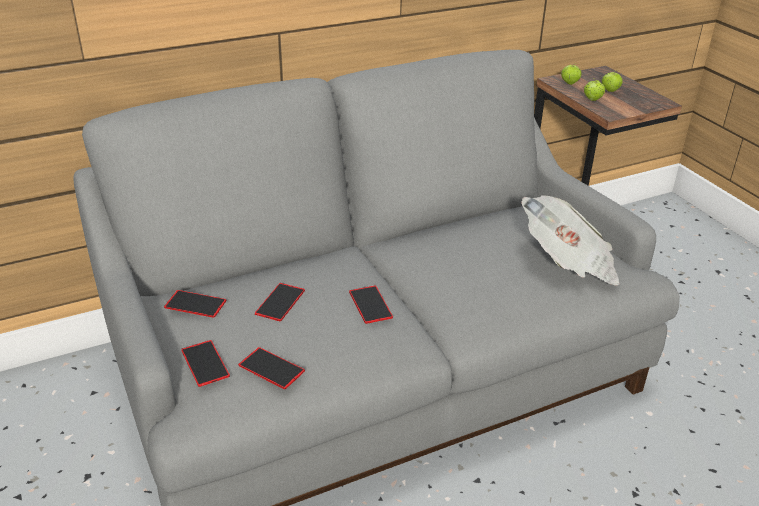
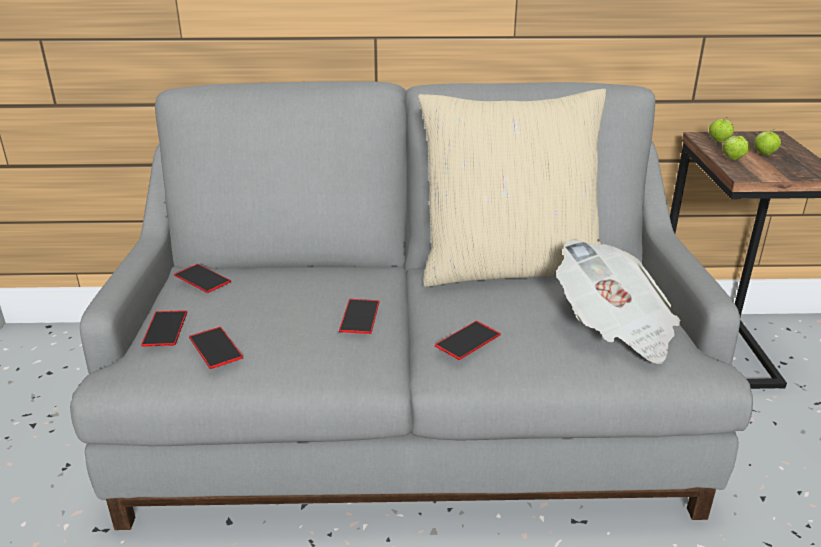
camera: 25 degrees right, 5 degrees down
(280, 302) = (275, 293): phone -> phone (467, 340)
(453, 227) = (510, 266): none -> beige pillow

